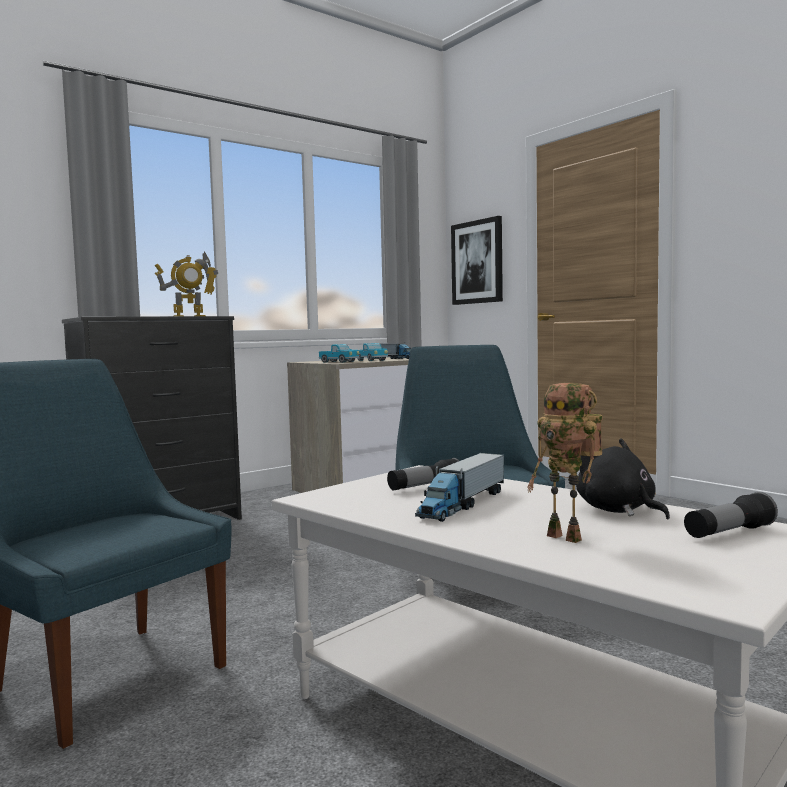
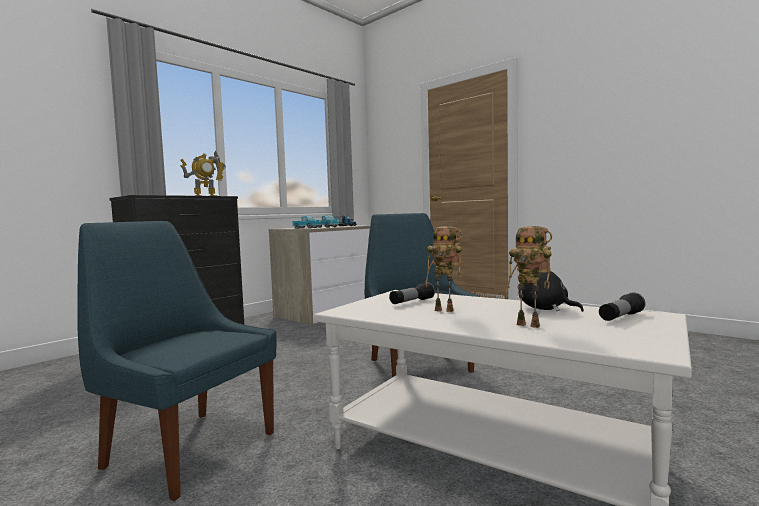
camera: 10 degrees left, 0 degrees up
(462, 504) = (446, 310): toy truck -> toy robot
(477, 262) = (388, 164): picture -> none

